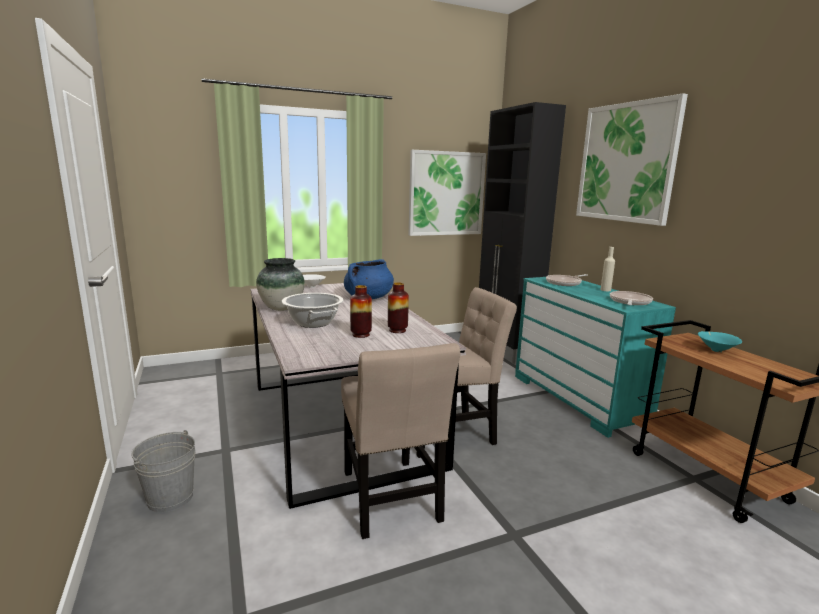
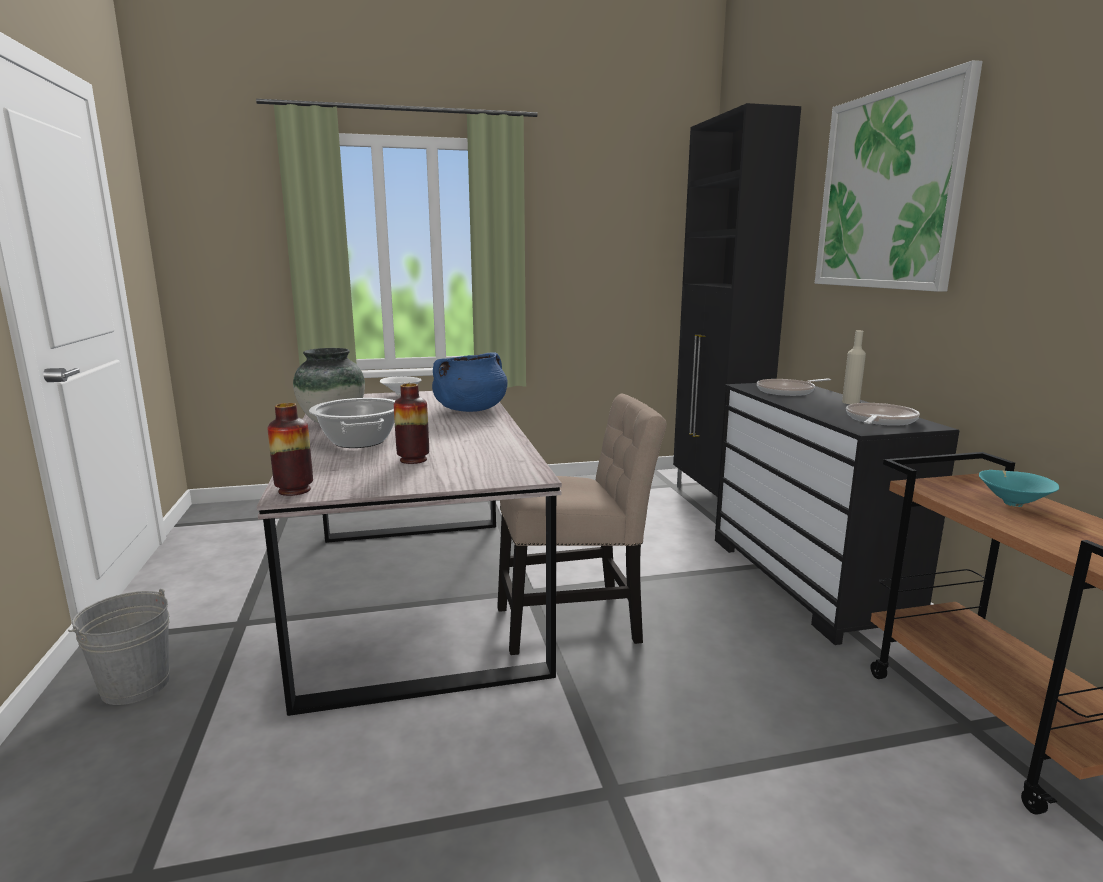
camera: 10 degrees right, 0 degrees up
(391, 500) = (440, 717): beige chair -> none
(397, 330) = (474, 455): vase -> vase (294, 490)
(446, 193) = (629, 259): picture -> none
(578, 399) = (807, 580): turquoise dresser -> black dresser

